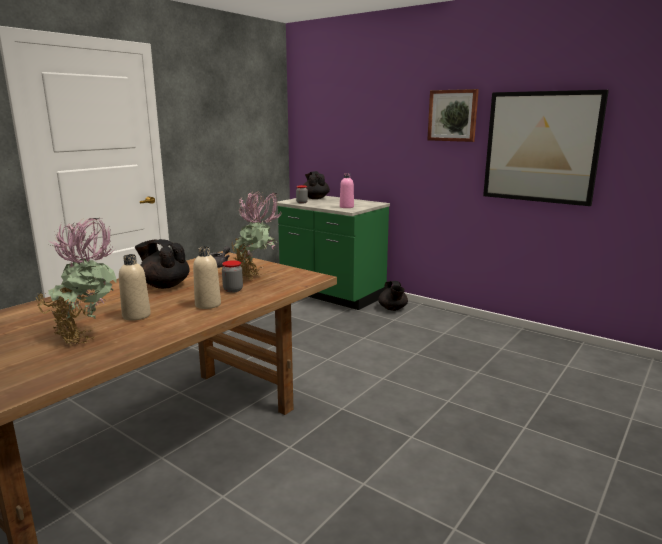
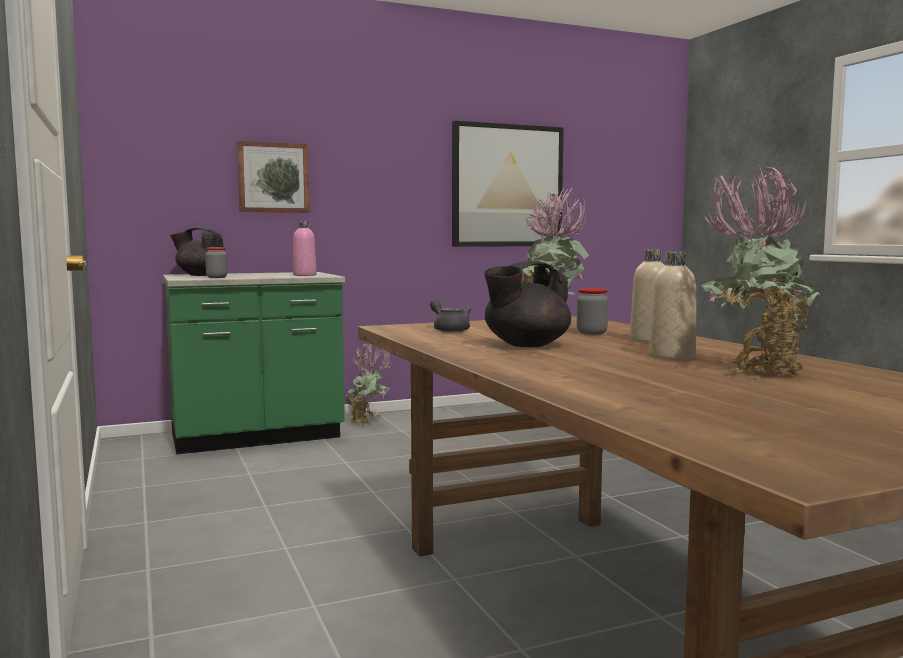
camera: 60 degrees left, 10 degrees down
(392, 309) = (369, 424): black teapot -> potted plant
(453, 115) = (403, 146): picture -> picture (273, 177)

